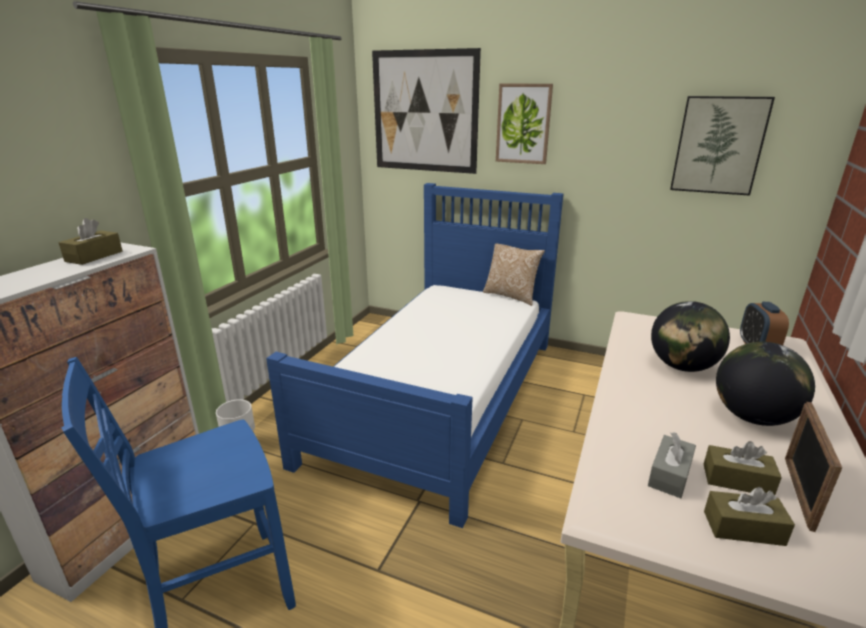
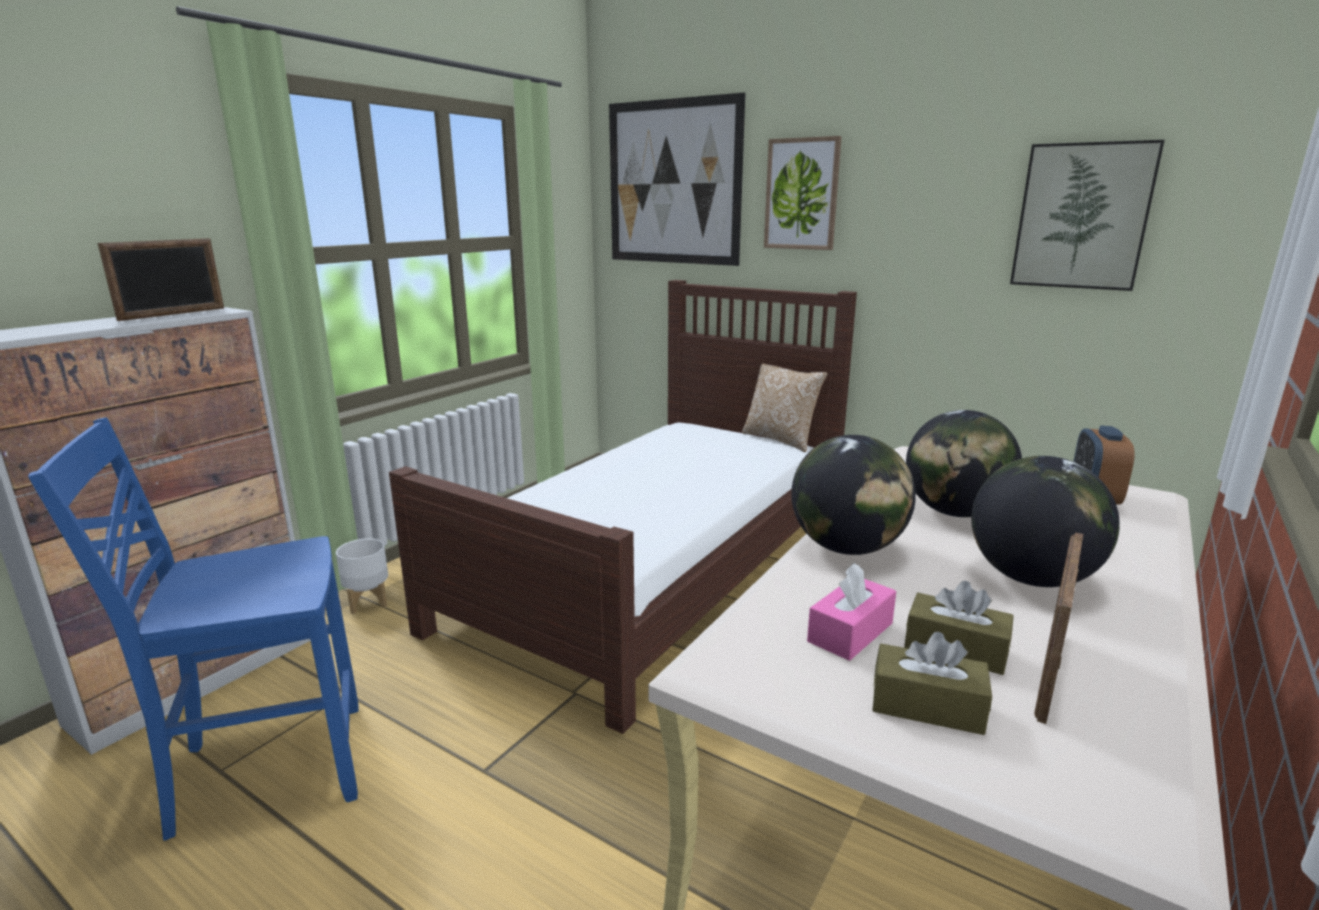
camera: 10 degrees right, 5 degrees down
(94, 256) = (173, 314): brown tissue box -> picture frame
(440, 395) = (657, 567): blue bed -> brown bed
(632, 404) = (847, 548): none -> globe
(669, 475) = (850, 632): grey tissue box -> pink tissue box

